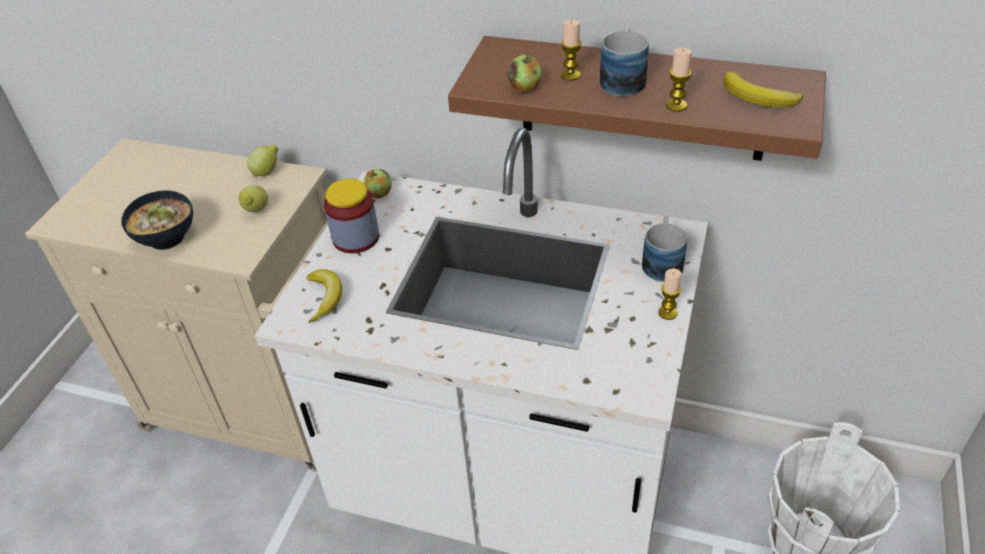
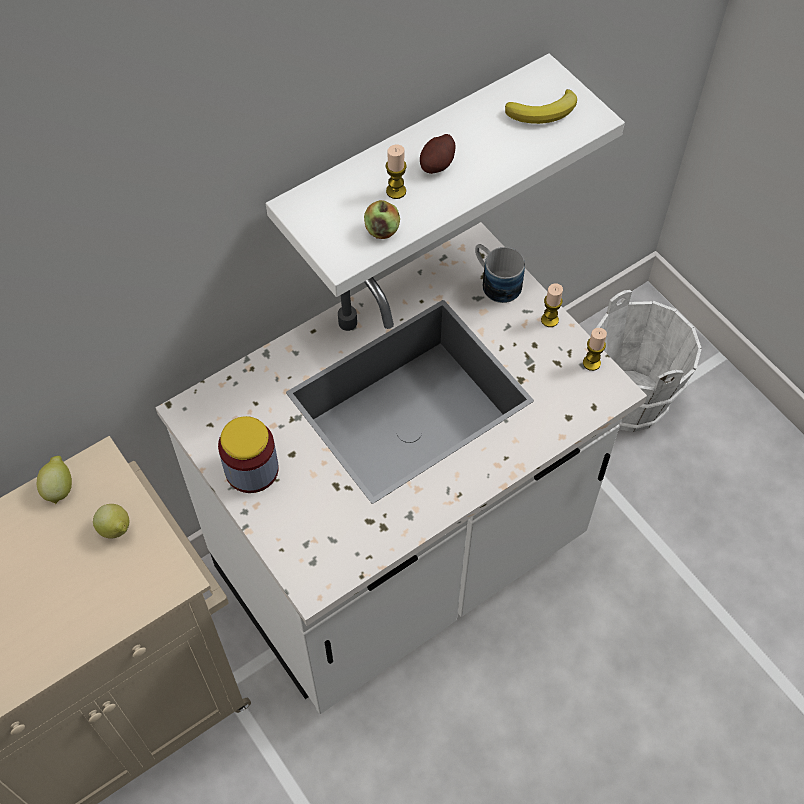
camera: 55 degrees left, 15 degrees up
(168, 237) = (76, 630): bowl -> none
(325, 298) = (310, 538): banana -> none
(379, 193) = (206, 414): apple -> none
(623, 79) = (437, 165): mug -> potato
(642, 99) = (412, 162): brown shelf -> white shelf
(676, 106) = (505, 162): candle -> candle (591, 363)

